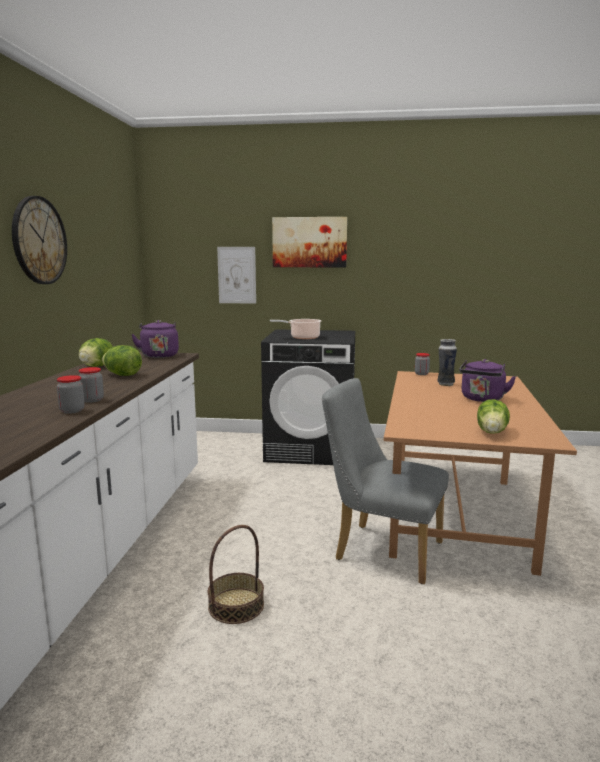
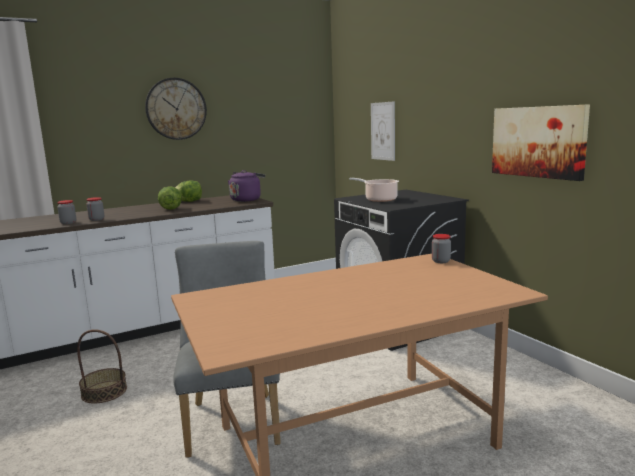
camera: 55 degrees right, 0 degrees up
(309, 242) = (433, 93): picture -> picture (538, 141)
(445, 384) = (411, 276): vase -> none
(482, 399) = (369, 300): purple kettle -> none
(492, 432) = (232, 324): lettuce -> none

